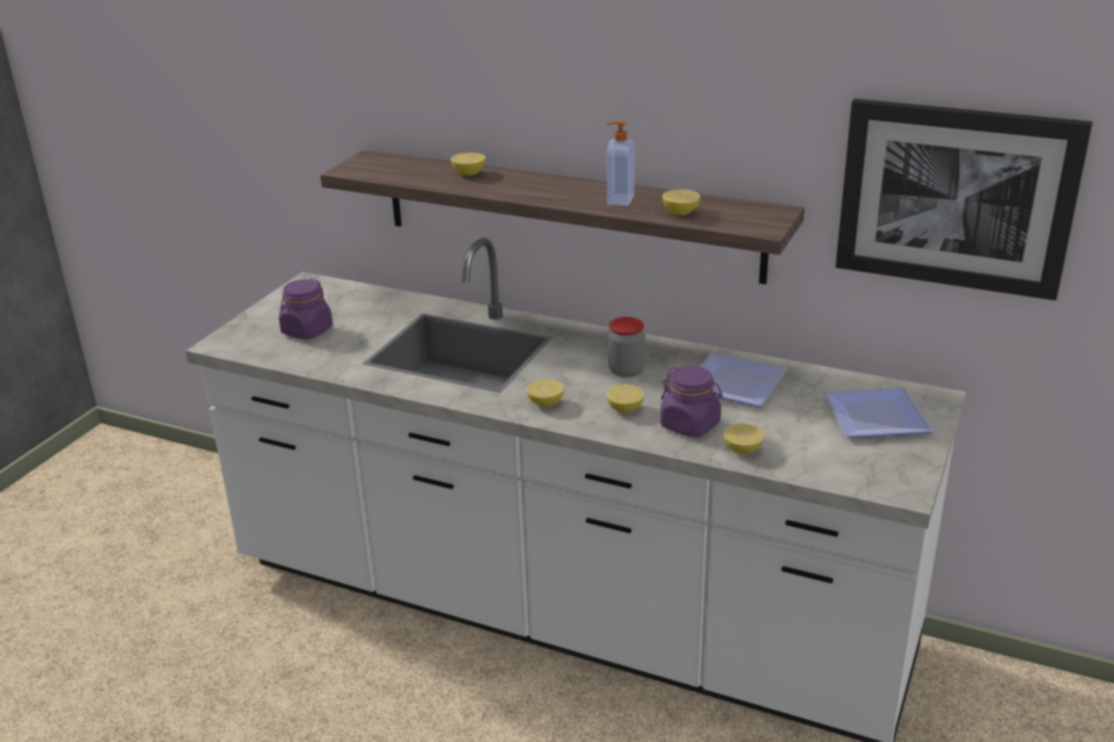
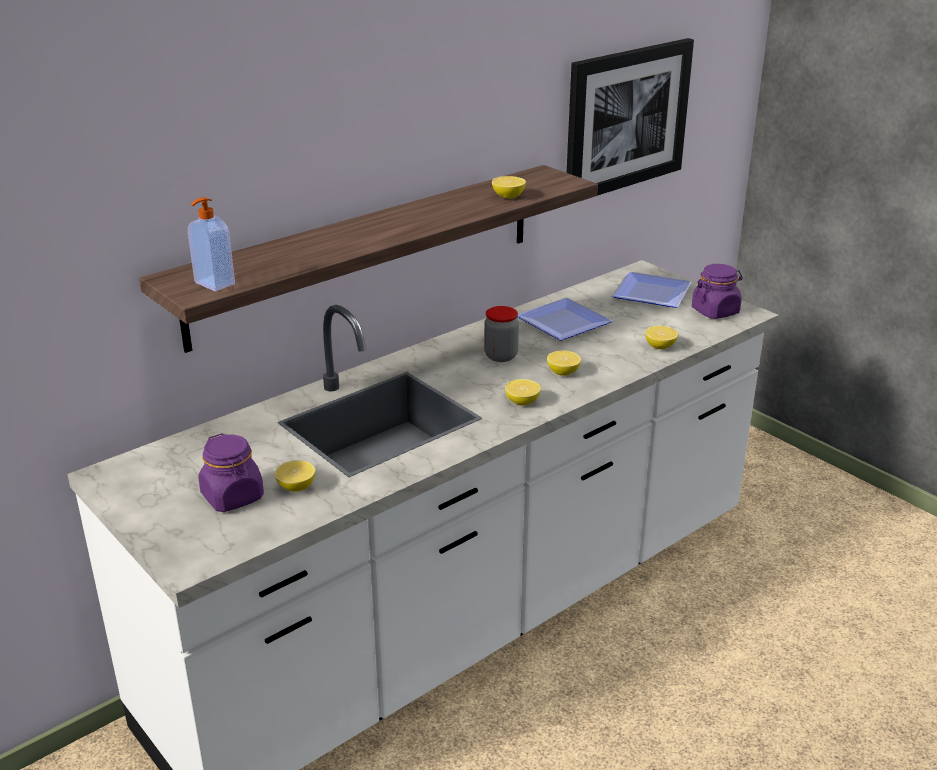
camera: 65 degrees left, 0 degrees up
(469, 173) = (300, 246): lemon -> lemon (296, 487)
(619, 200) = (453, 208): soap dispenser -> soap dispenser (213, 284)
(690, 425) = (610, 355): purple jar -> purple jar (715, 311)

